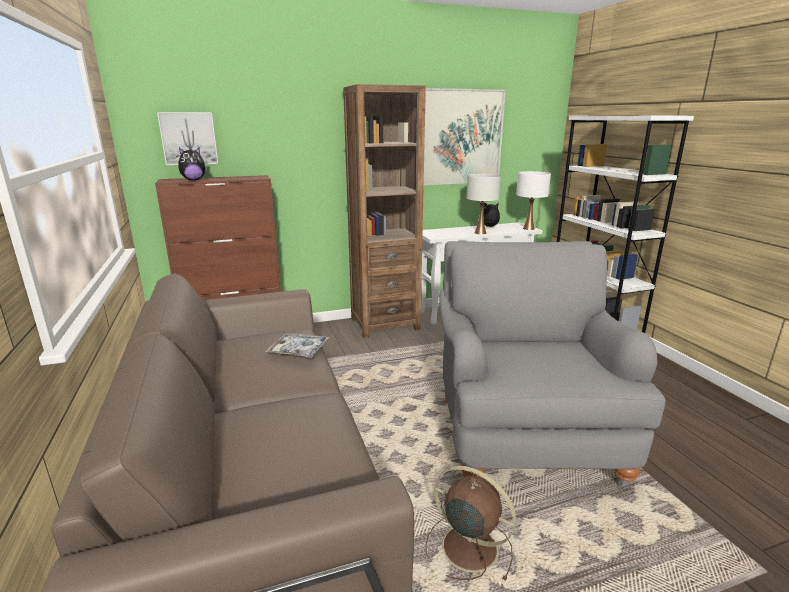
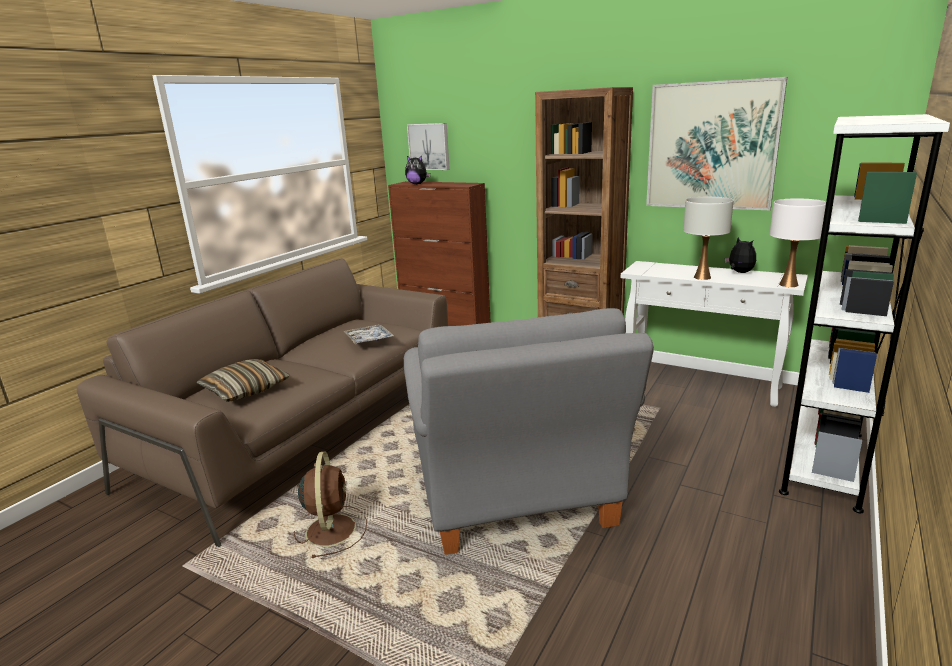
camera: 50 degrees right, 0 degrees up
(289, 454) = (245, 389): none -> pillow
(523, 431) = (514, 497): grey armchair -> grey armchair turned 120 degrees clockwise

